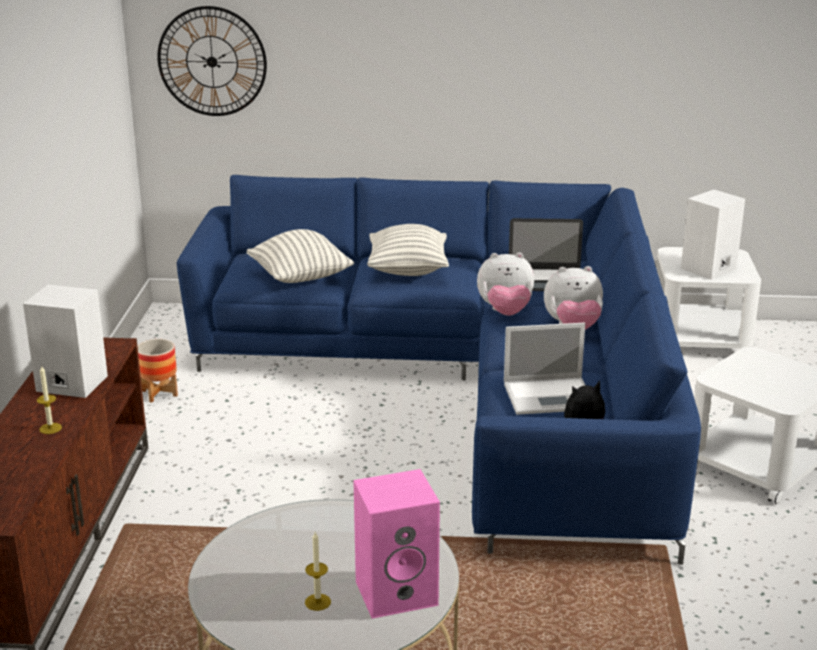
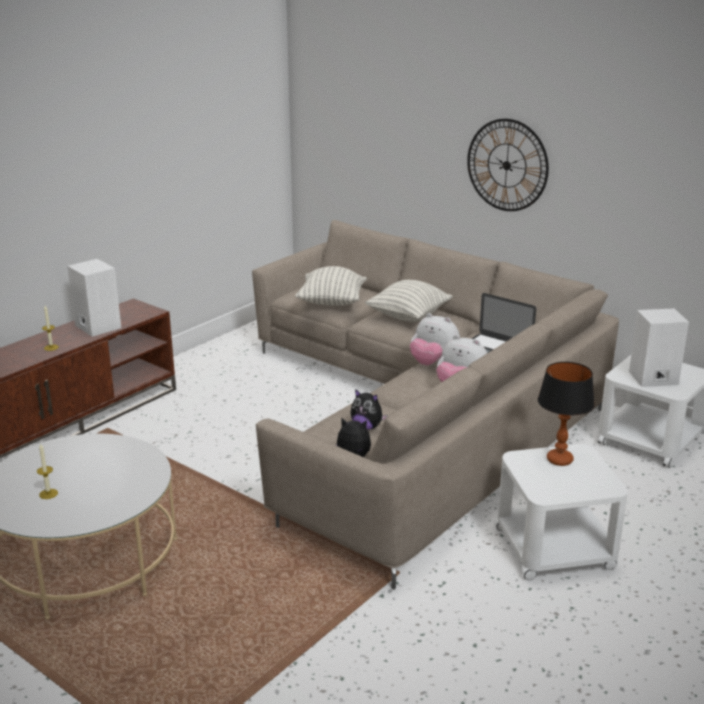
camera: 35 degrees right, 0 degrees up
(159, 393) = (224, 359): planter -> none
(212, 61) = (336, 134): wall clock -> wall clock (507, 165)
(398, 592) = (95, 506): pink speaker -> none
(470, 387) = (418, 418): blue sofa -> beige sofa
(551, 396) = (367, 427): laptop -> plush toy
(749, 368) = (559, 460): none -> table lamp

